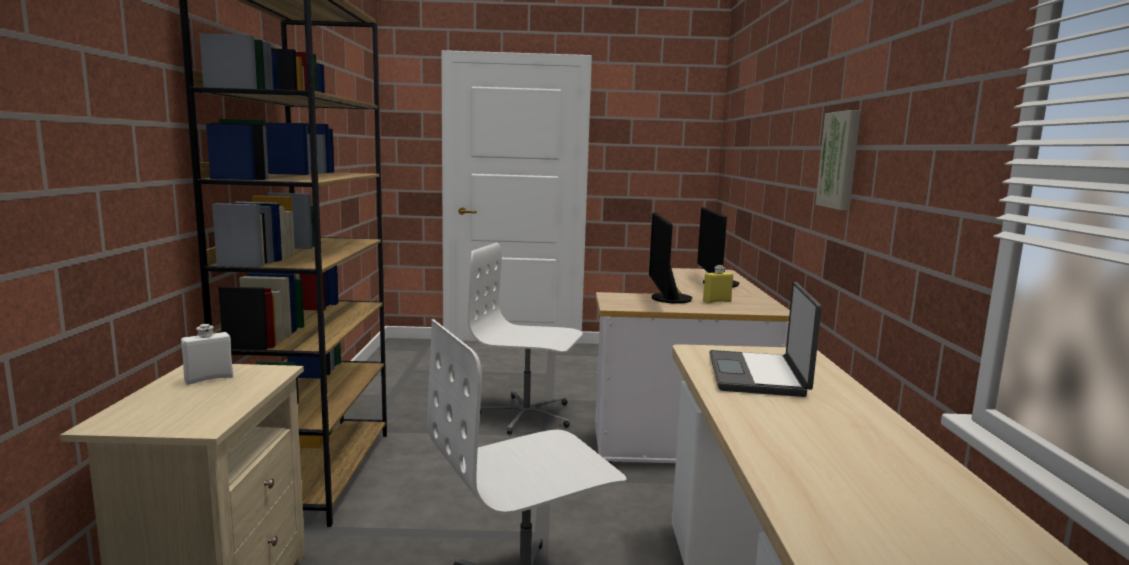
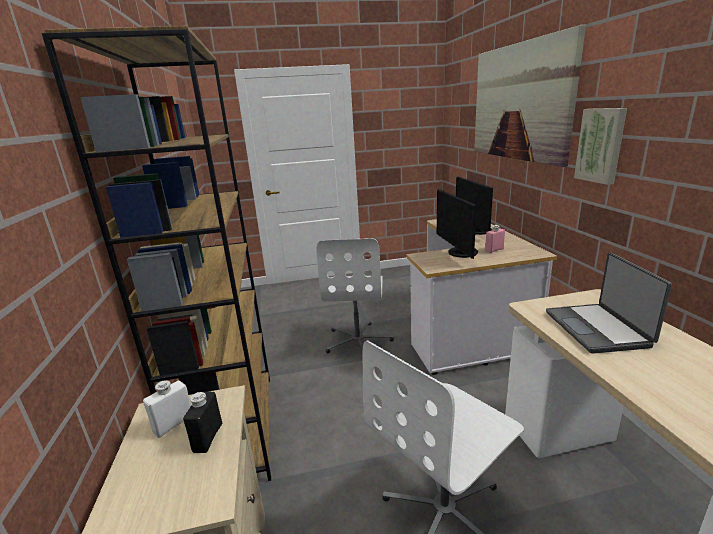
camera: 10 degrees left, 10 degrees up
(234, 391) = (208, 437): none -> black bottle
(526, 415) = (358, 341): white office chair -> white office chair turned 90 degrees counterclockwise
(717, 301) = (494, 250): yellow bottle -> pink bottle
(782, 110) = (519, 102): none -> picture

